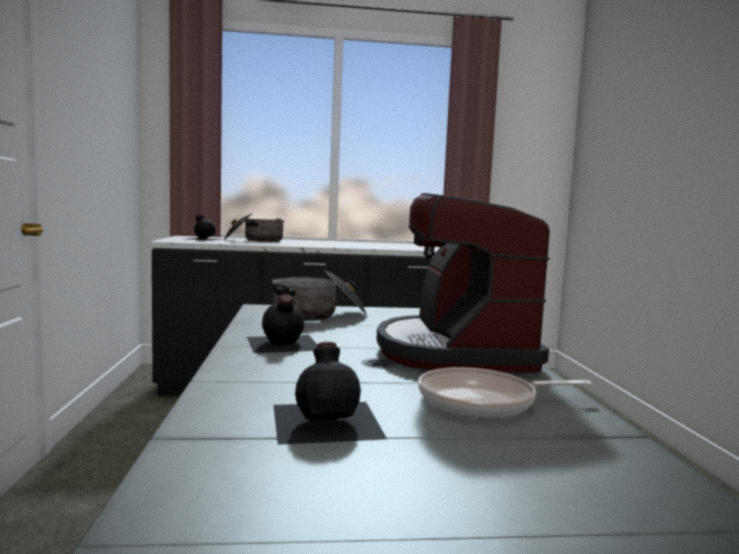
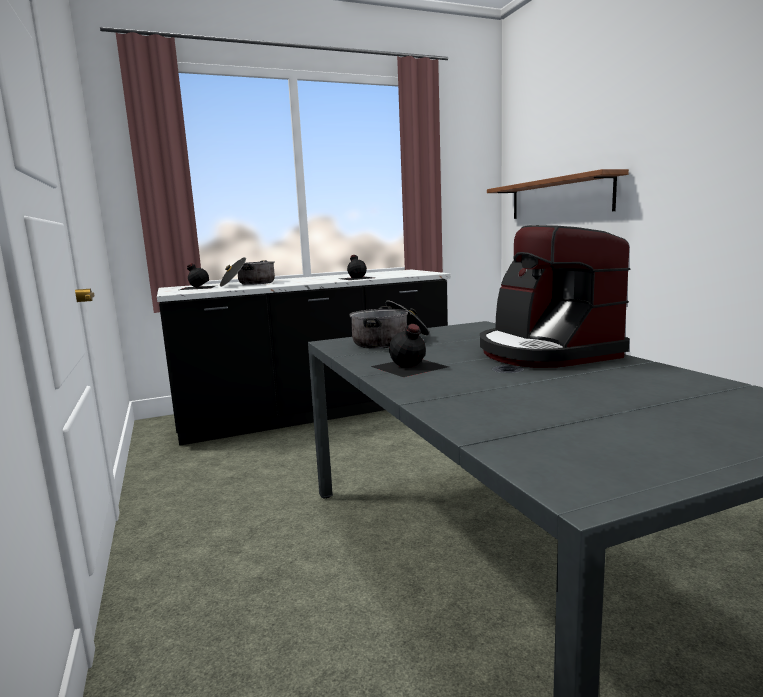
camera: 15 degrees left, 5 degrees up
(328, 420) = (553, 411): black bottle -> black bottle (357, 278)
(484, 401) = (625, 381): frying pan -> none
(625, 178) = (559, 198): none -> shelf

